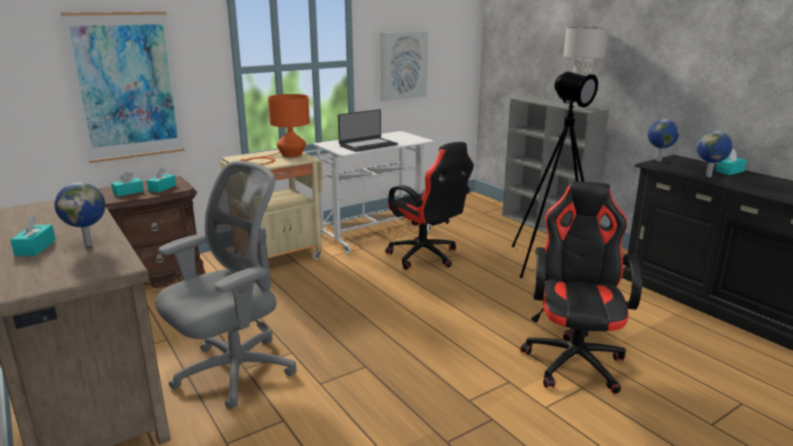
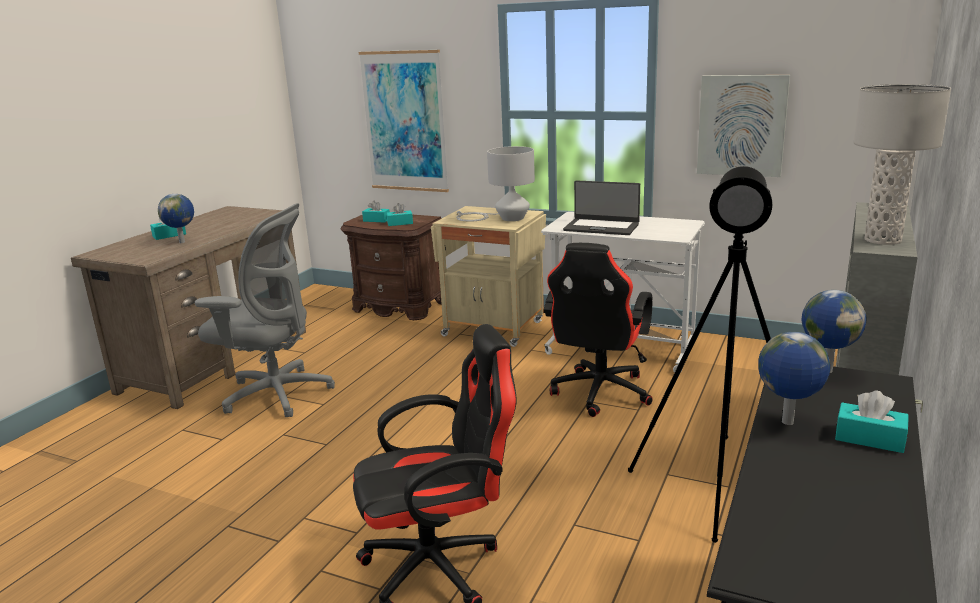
camera: 60 degrees right, 0 degrees up
(279, 157) = (496, 218): orange table lamp -> white table lamp

